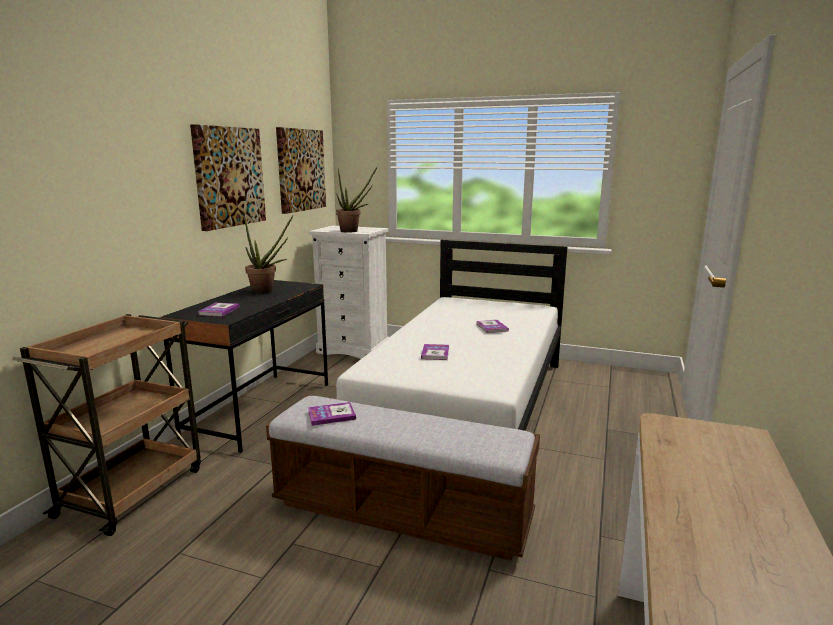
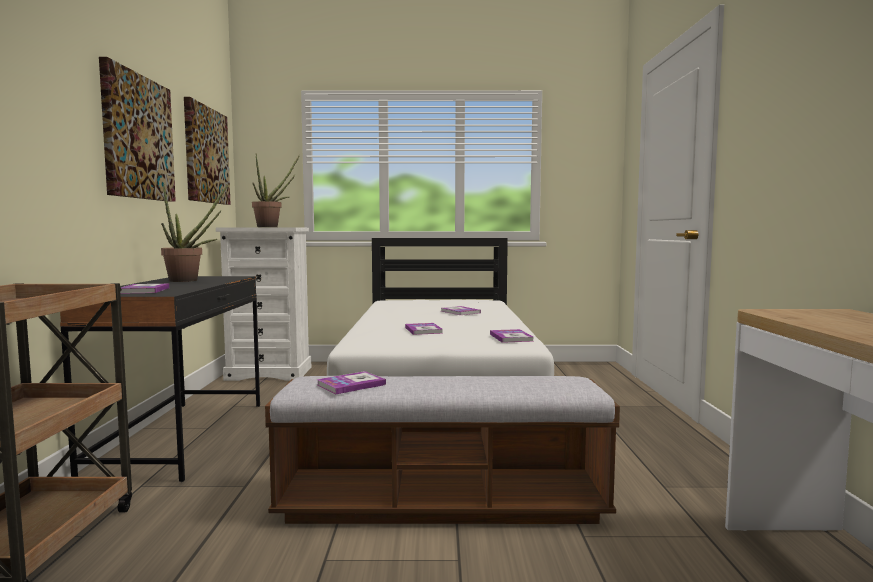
camera: 20 degrees left, 10 degrees down
(498, 375) = (511, 337): none -> book

